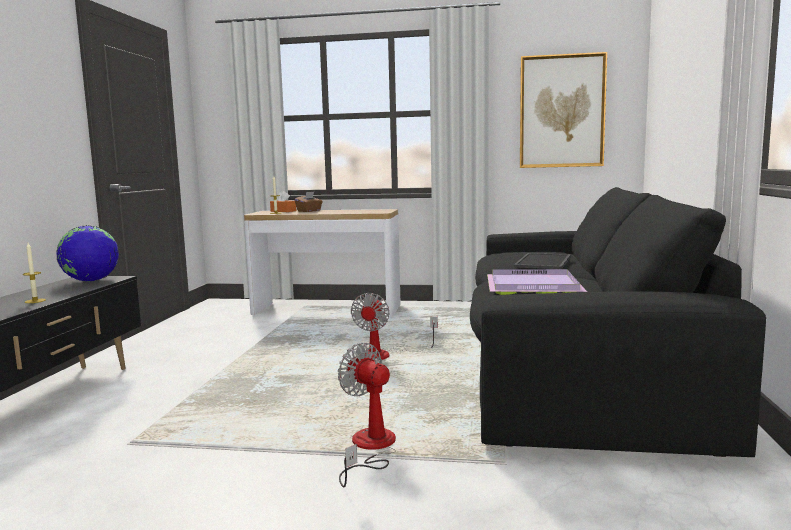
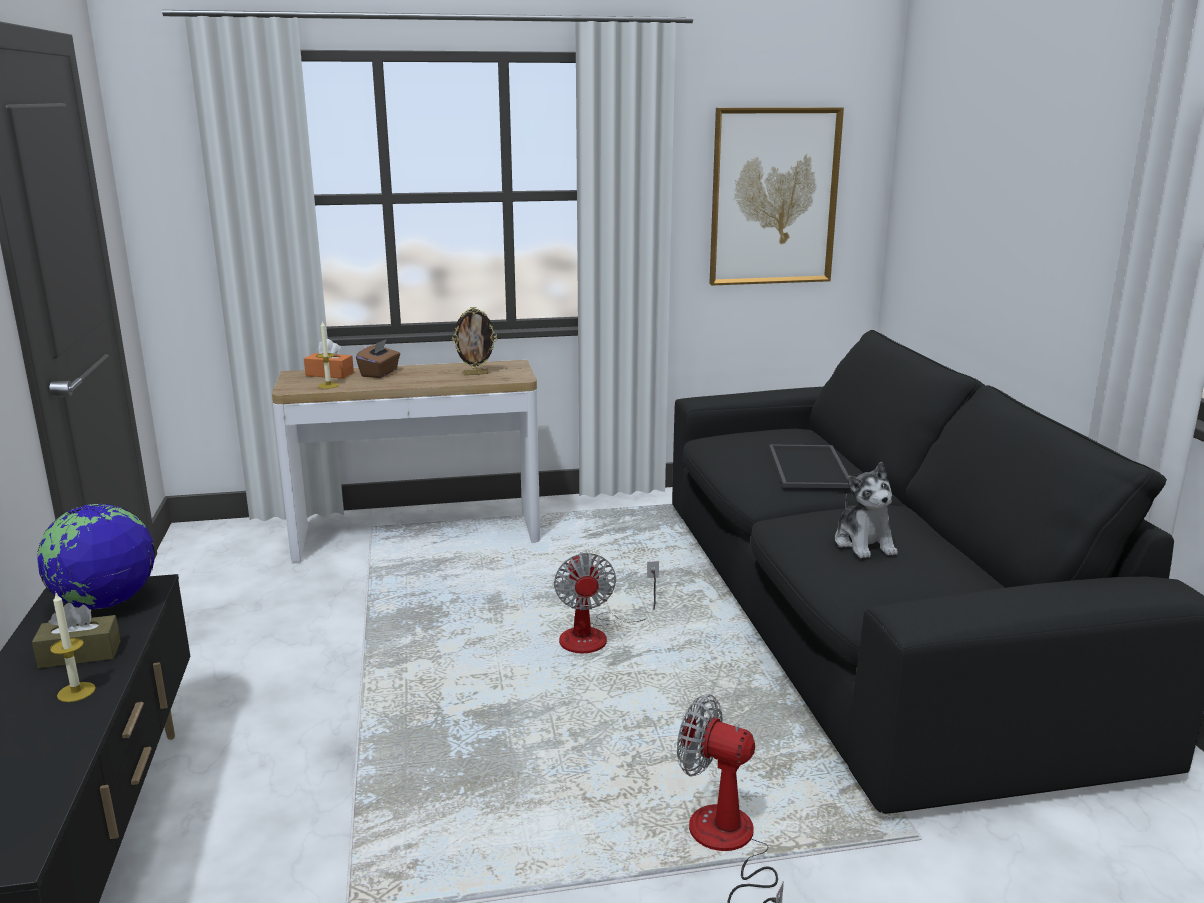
camera: 20 degrees left, 10 degrees up
(55, 292) = (80, 654): none -> brown tissue box
(360, 211) = (475, 374): none -> picture frame
(534, 286) = (864, 543): purple tray -> plush toy

